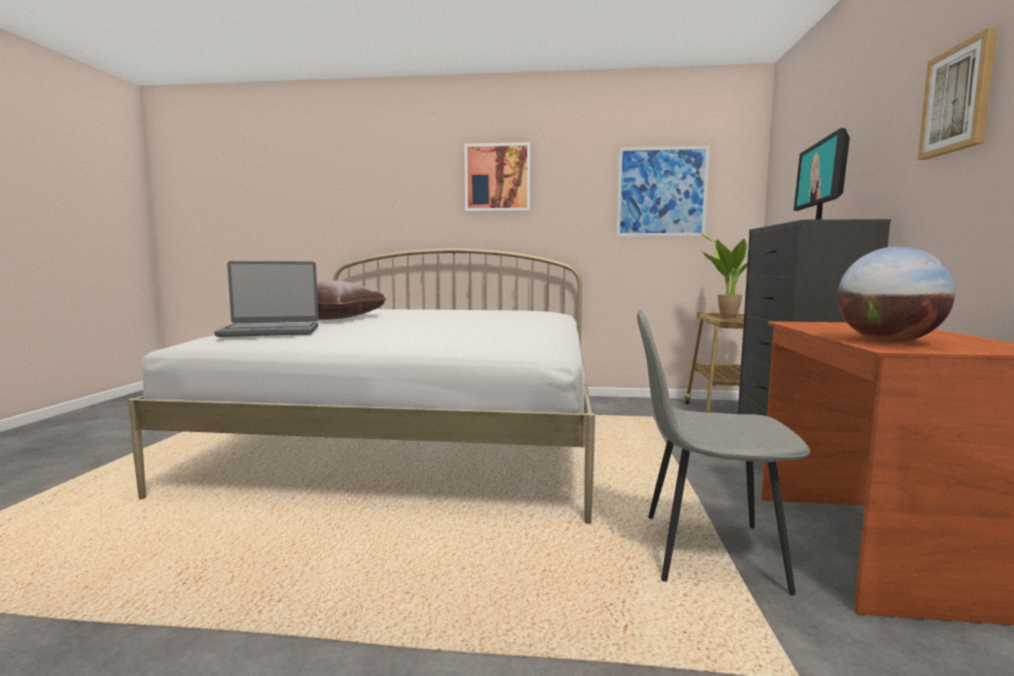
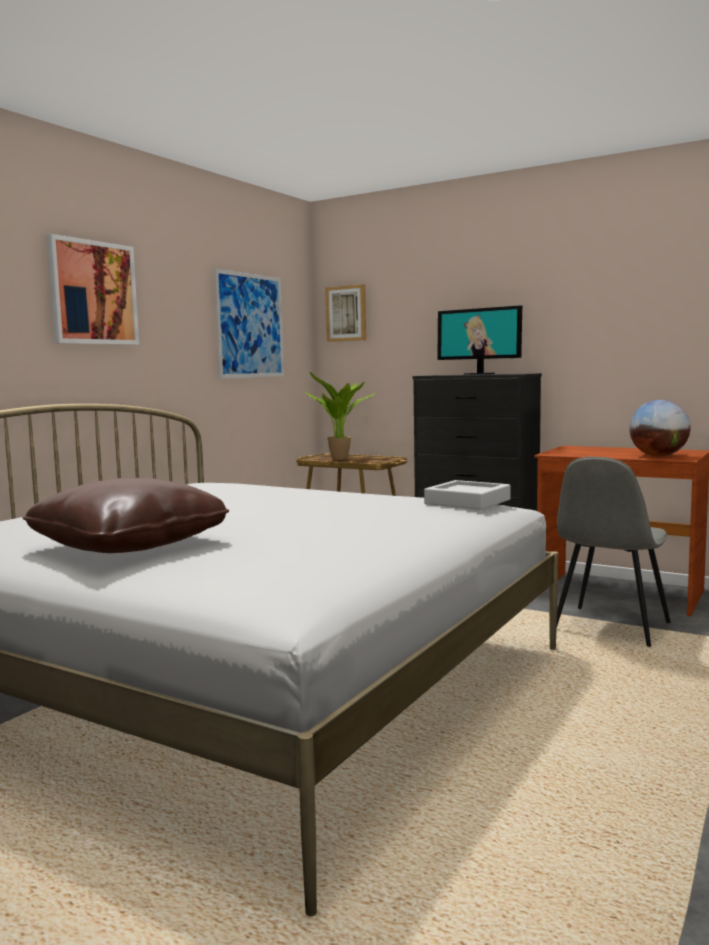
camera: 65 degrees left, 0 degrees up
(270, 331) = (281, 567): laptop -> none
(524, 338) = (467, 502): none -> grey tray
(958, 99) = (590, 301): picture -> picture (346, 313)

